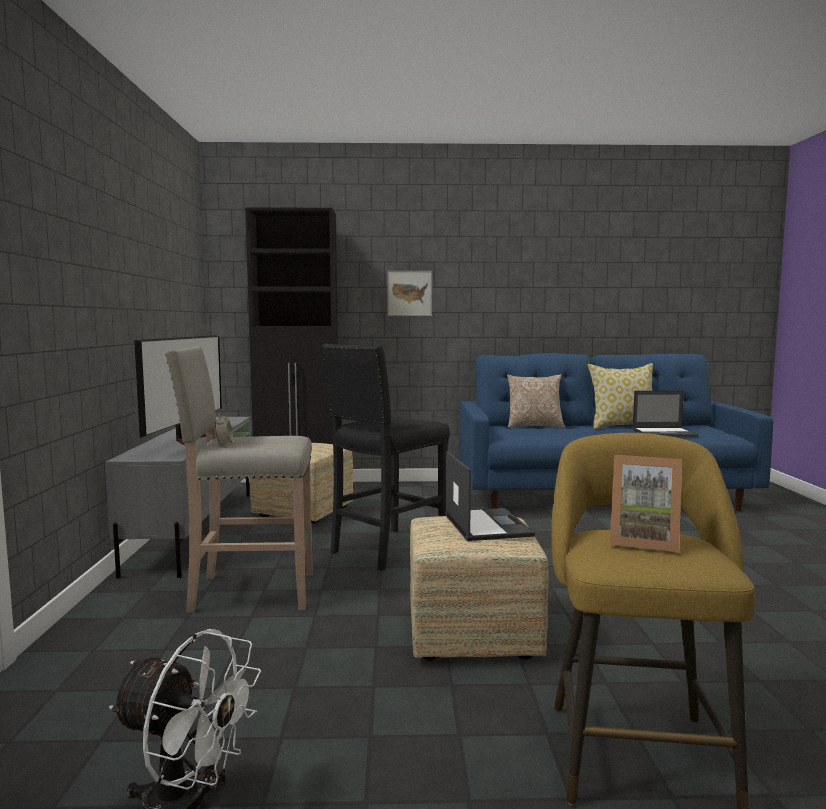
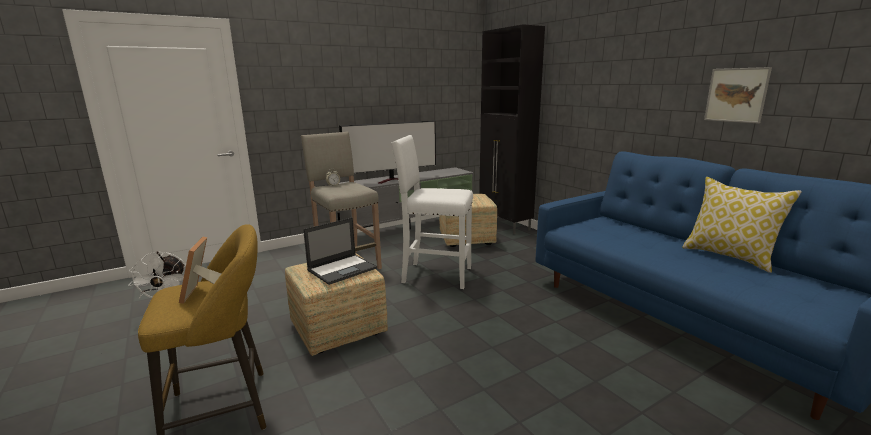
camera: 60 degrees right, 10 degrees up
(386, 549) = (435, 275): black stool -> white stool
(409, 293) = (589, 90): picture -> picture (736, 95)
(534, 426) = (638, 228): pillow -> none
(664, 433) = (738, 278): laptop -> none

